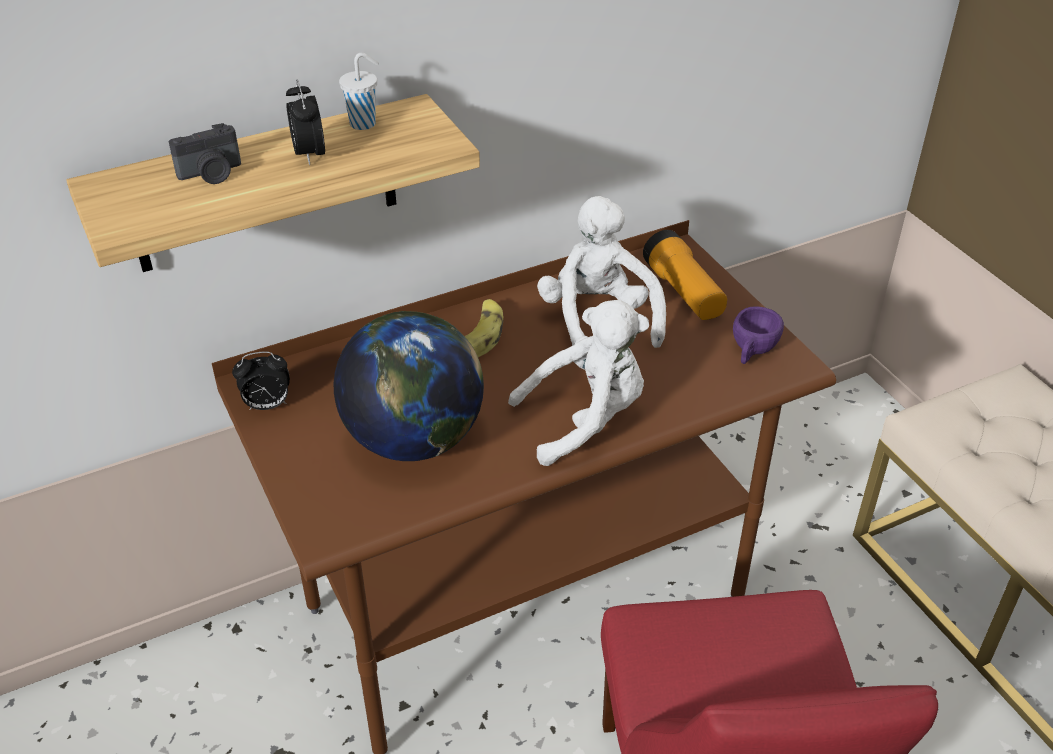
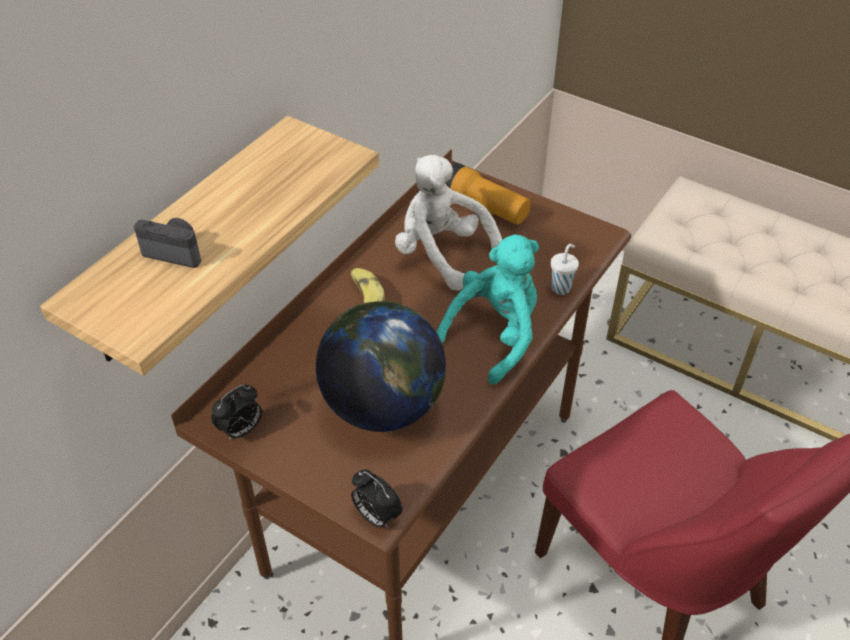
camera: 30 degrees left, 5 degrees up
(211, 174) = (175, 251): camera -> camera turned 105 degrees counterclockwise
(309, 154) = (243, 203): alarm clock -> alarm clock (376, 516)
(364, 123) = (263, 159): white cup -> white cup (561, 287)
(585, 419) = (494, 335): white plush toy -> turquoise plush toy
(752, 351) = (565, 236): purple cup -> none

